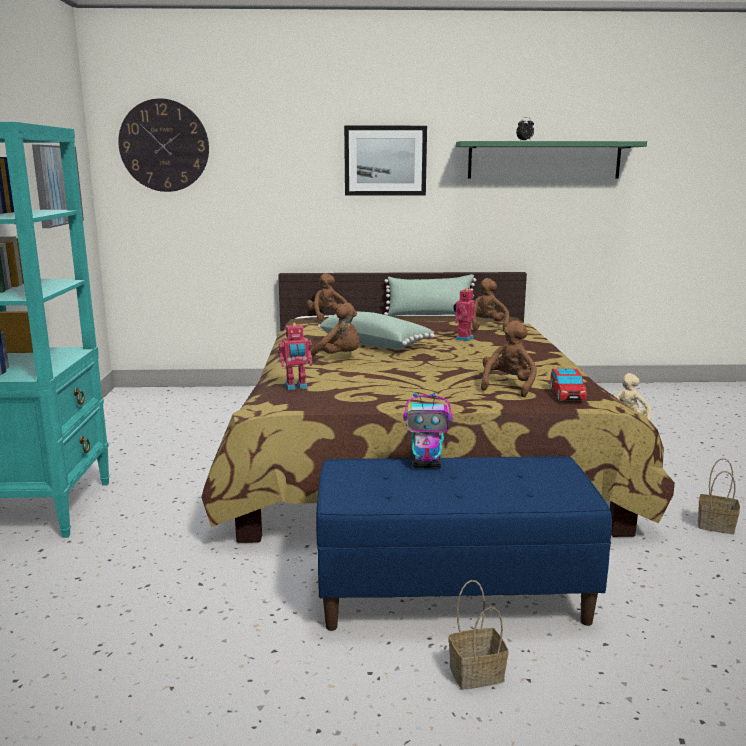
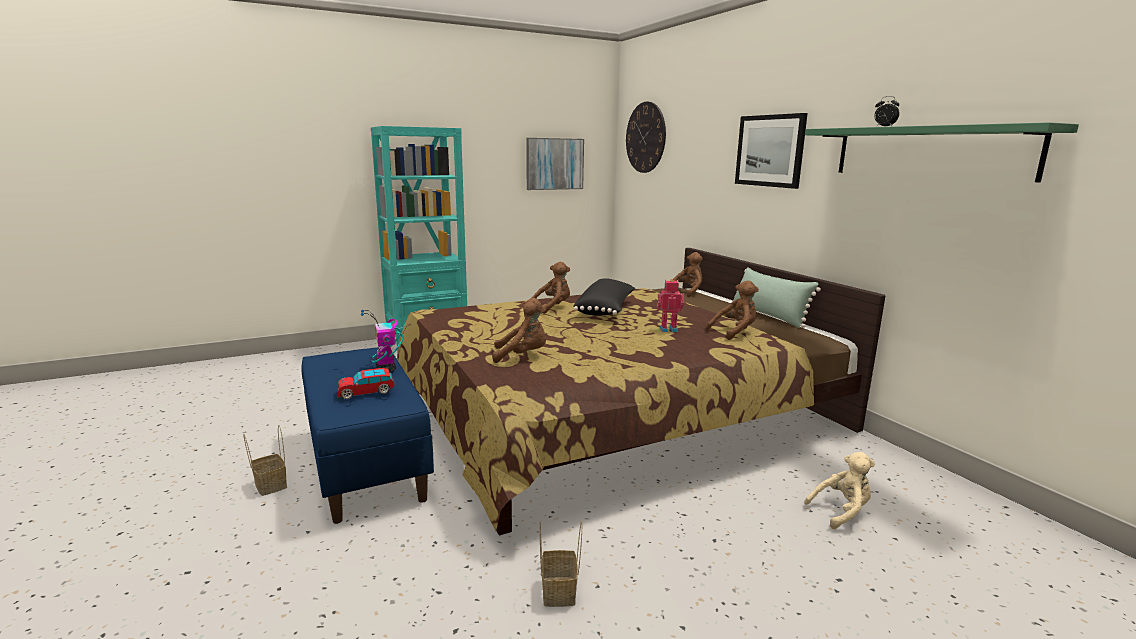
camera: 65 degrees right, 0 degrees up
(296, 387) = (469, 309): toy robot -> none
(338, 358) = (552, 307): brown plush toy -> brown plush toy turned 120 degrees counterclockwise
(375, 344) = (606, 310): green pillow -> black pillow
(567, 394) = (519, 376): toy car -> toy car (366, 392)

